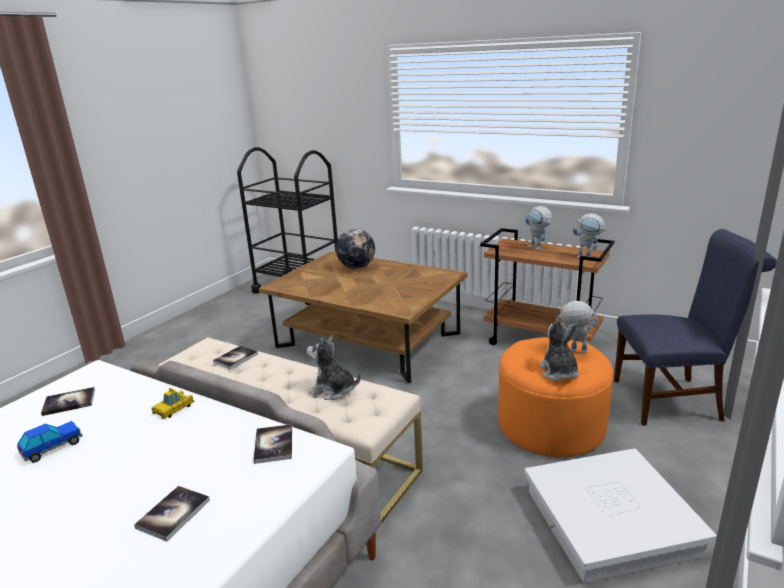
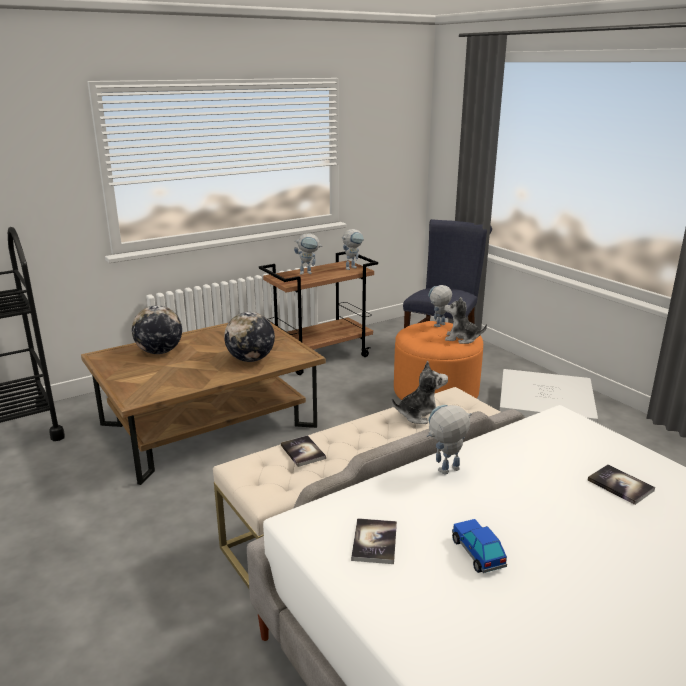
camera: 65 degrees left, 0 degrees up
(173, 409) = (445, 473): toy car -> toy robot
(273, 445) = (541, 432): book -> none
(333, 390) = (420, 415): plush toy -> plush toy turned 150 degrees counterclockwise
(375, 295) = (251, 359): none -> globe

